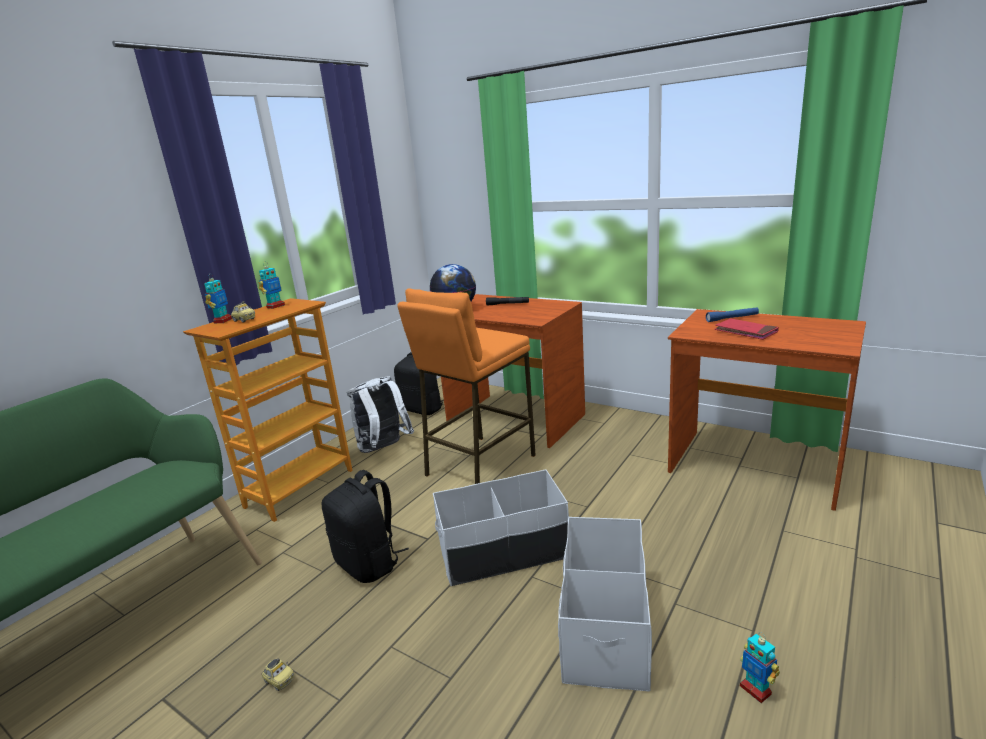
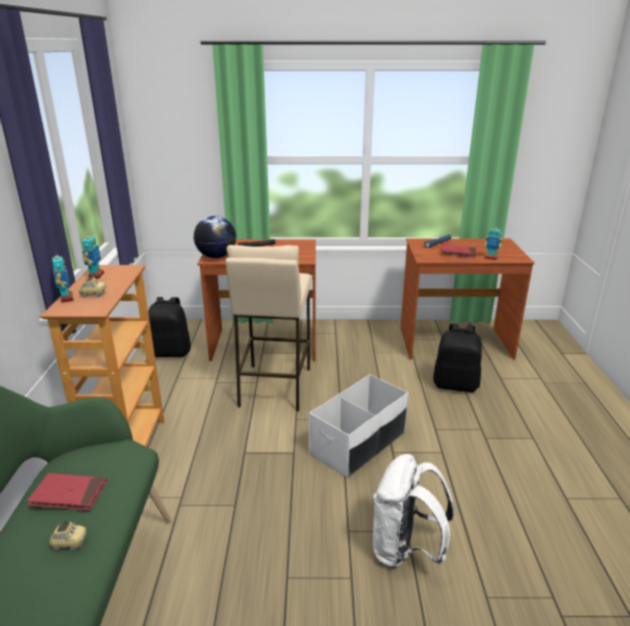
camera: 35 degrees left, 5 degrees up
(115, 494) = (69, 494): none -> red book
(279, 680) = (293, 588): toy car -> toy car (69, 543)
(369, 563) = (268, 486): black backpack -> black backpack (456, 385)
(383, 449) = (172, 395): white backpack -> white backpack (405, 550)
(479, 465) = (274, 387): orange stool -> beige stool
(604, 626) = (462, 464): white storage box -> none
(755, 690) = (558, 467): toy robot -> toy robot (491, 257)

